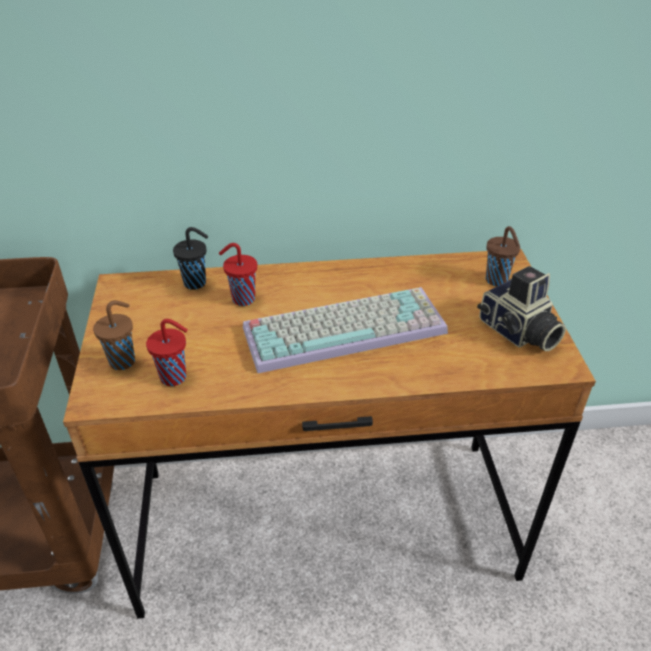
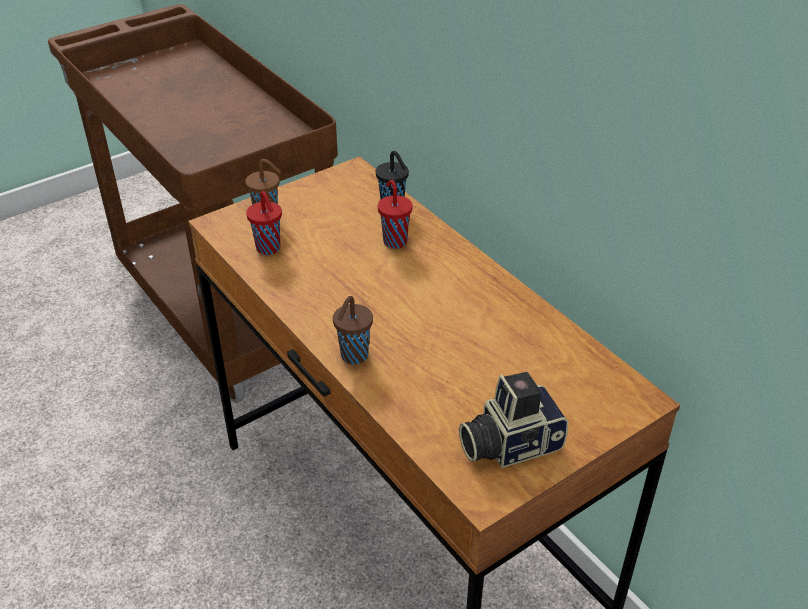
camera: 60 degrees right, 0 degrees up
(346, 327) = (409, 317): keyboard -> none
(497, 281) = (589, 401): brown cup -> brown cup (353, 356)
(517, 332) = (509, 443): camera -> camera turned 45 degrees clockwise

